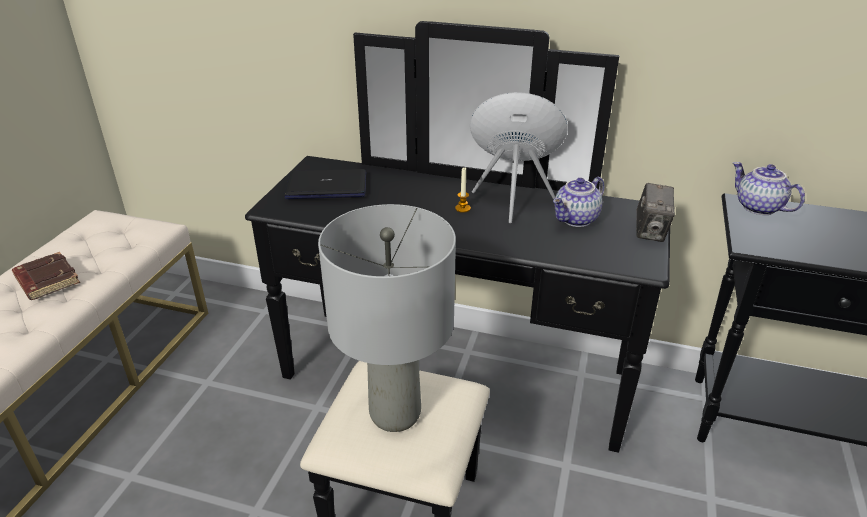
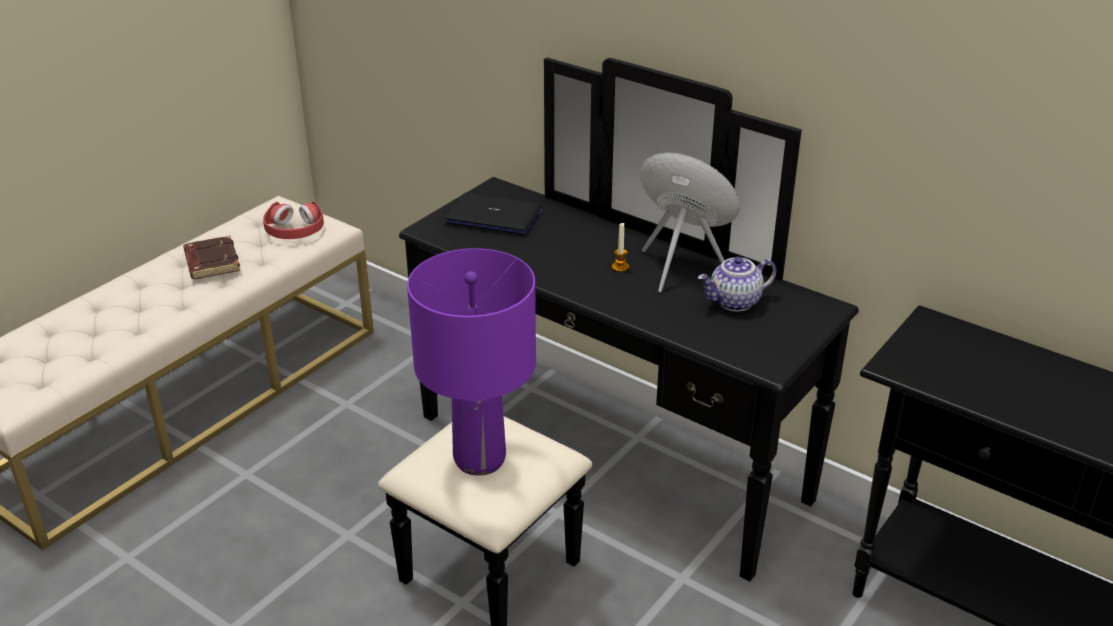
camera: 20 degrees right, 0 degrees up
(122, 236) = (294, 230): none -> red headphones
(394, 413) = (479, 458): grey table lamp -> purple table lamp
(650, 232) = (807, 332): camera -> none
(757, 207) = (941, 328): teapot -> none

